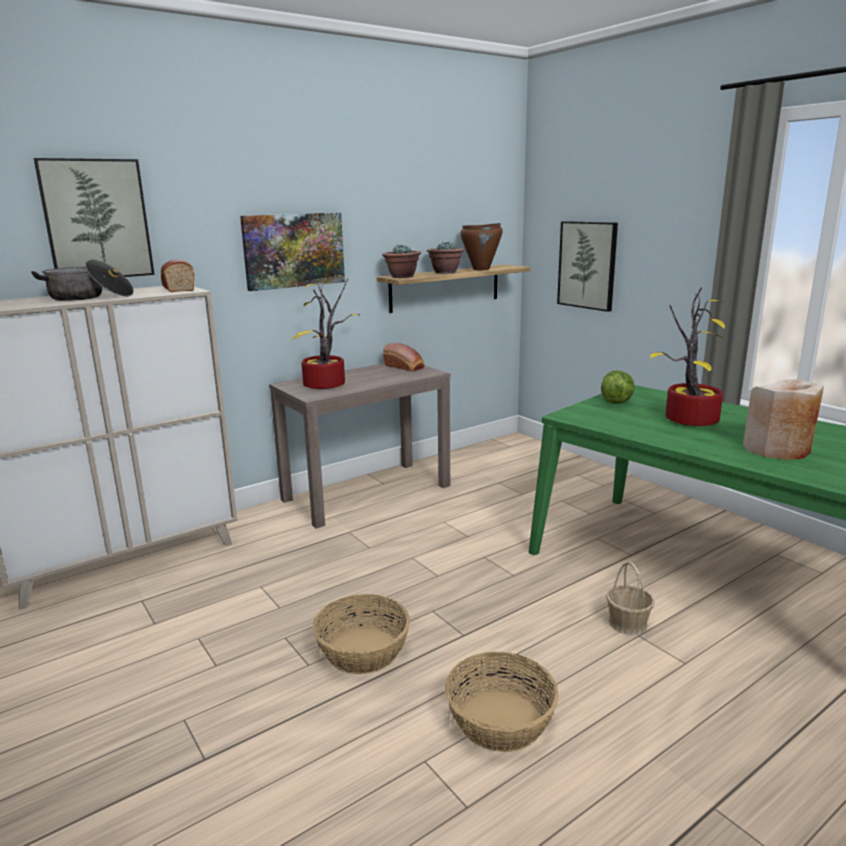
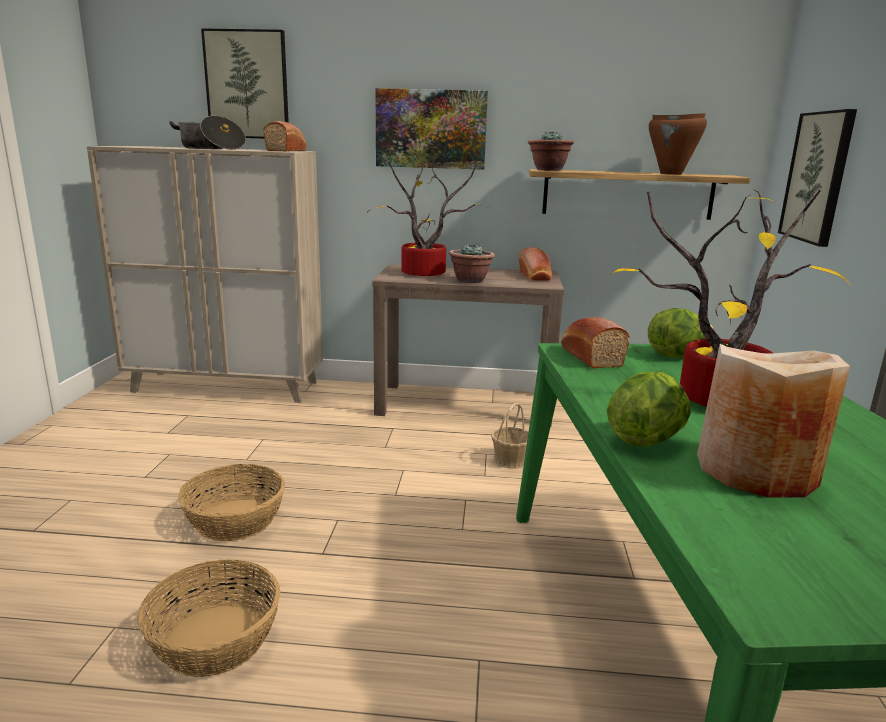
camera: 40 degrees right, 0 degrees up
(445, 272) = (614, 172): potted plant -> potted plant (470, 281)
(586, 416) = (589, 356): none -> bread
(627, 623) = (491, 640): basket -> basket (511, 460)
(718, 452) = (646, 440): none -> lettuce

